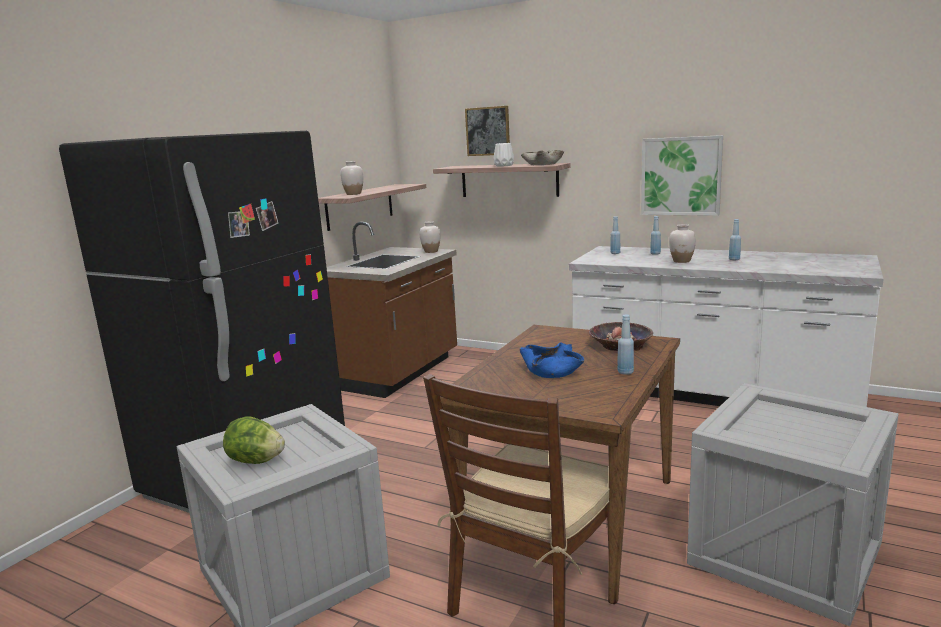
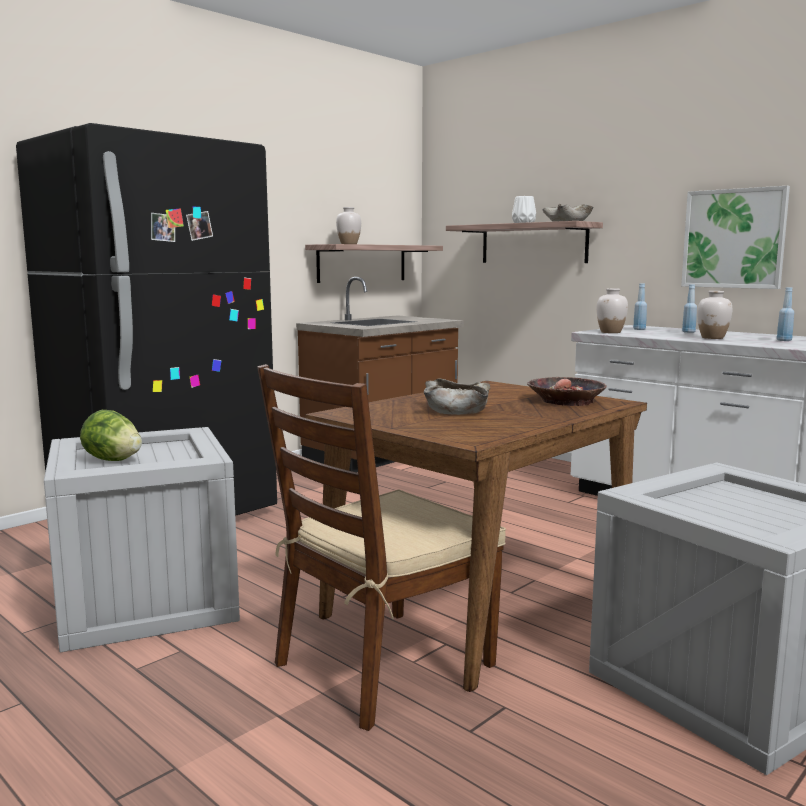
camera: 15 degrees right, 5 degrees down
(431, 251) = (434, 319): white vase -> white vase (611, 332)
(488, 131) = (514, 186): picture -> none
(552, 370) = (457, 410): blue bowl -> beige bowl
(625, 372) = (540, 418): blue bottle -> none

